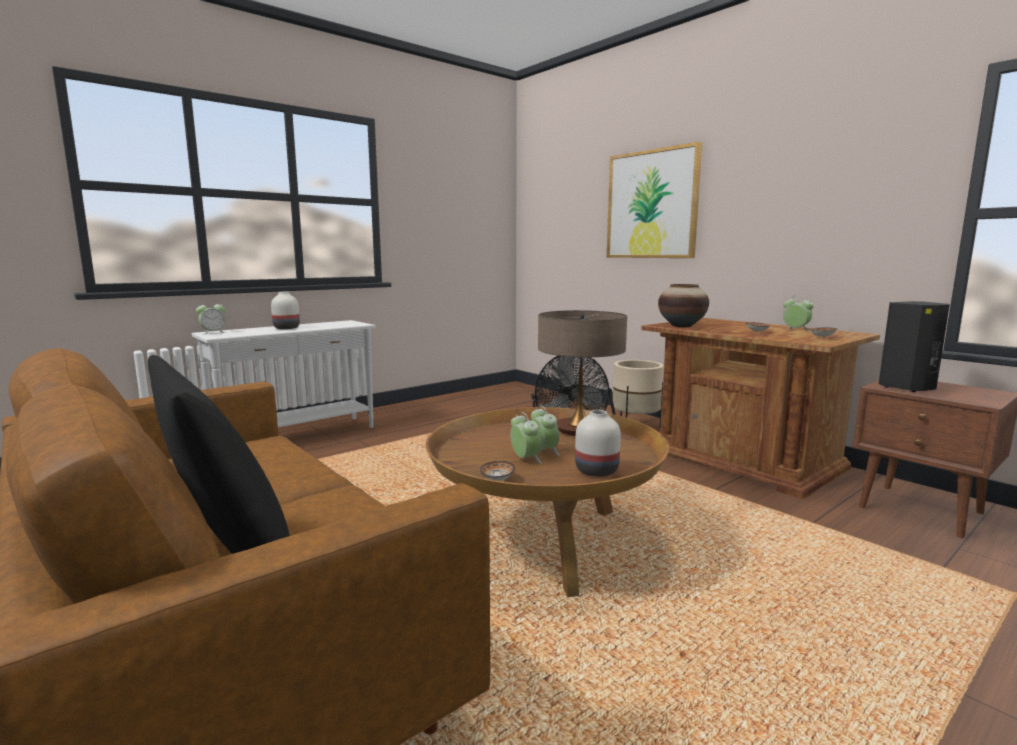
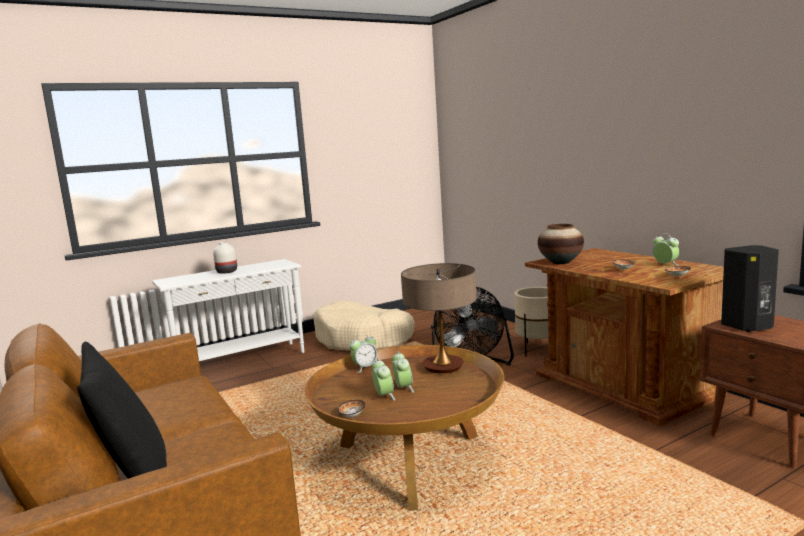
camera: 10 degrees right, 0 degrees up
(213, 332) = (168, 280): alarm clock -> alarm clock (365, 368)
(439, 416) = (364, 340): none -> beige dog bed
(597, 471) = (435, 408): white vase -> none
(651, 205) = (547, 141): picture -> none

